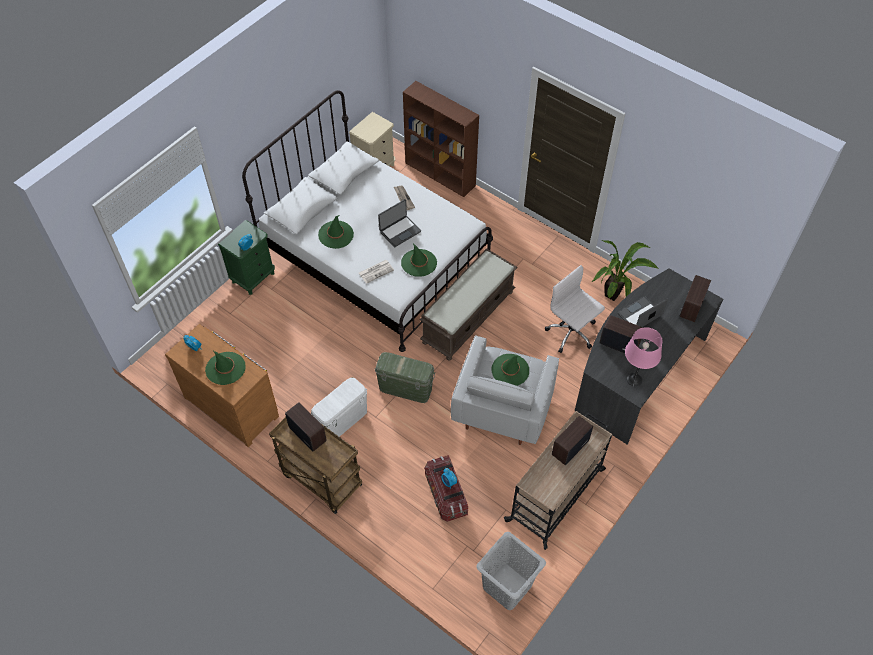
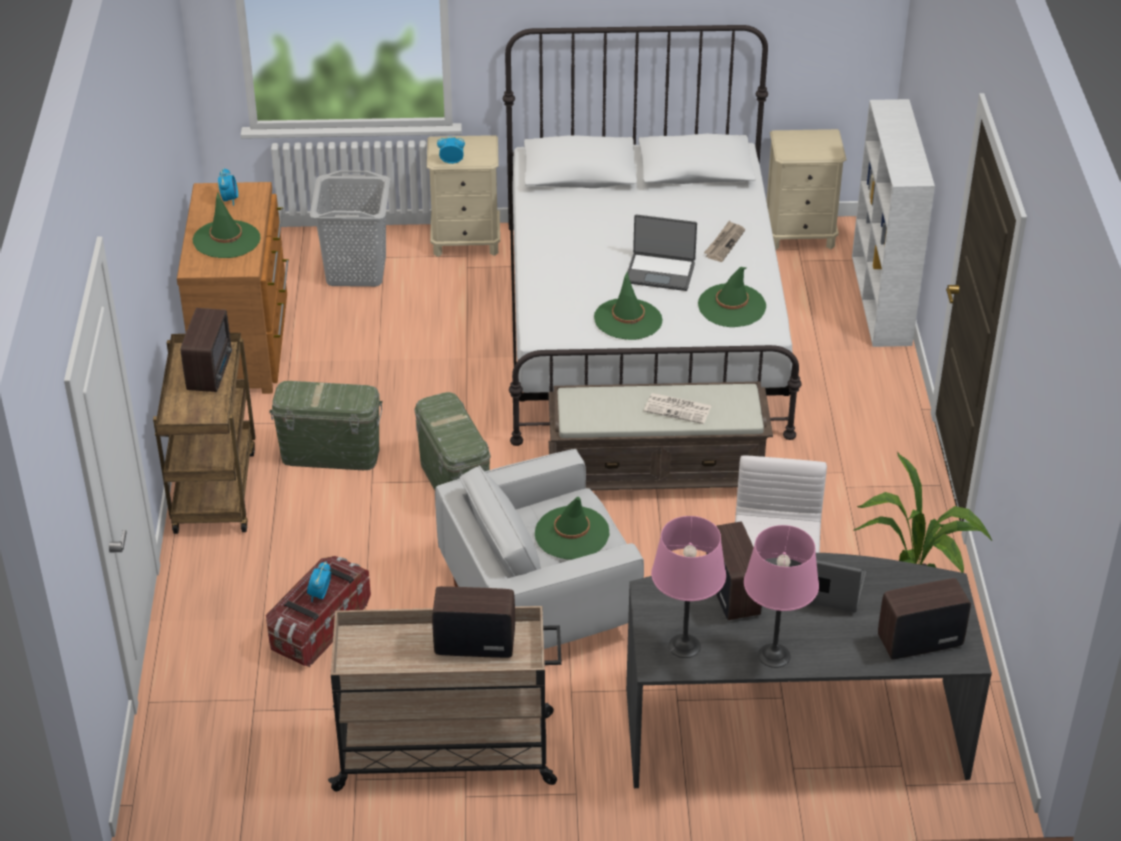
camera: 50 degrees right, 15 degrees down
(253, 277) = (466, 241): green nightstand -> beige nightstand
(336, 235) = (576, 221): green hat -> green hat (732, 306)
(342, 420) = (330, 454): white storage box -> green storage box
(376, 271) = (561, 290): newspaper -> newspaper (678, 409)
(441, 174) = (881, 301): brown bookcase -> white bookcase
(507, 585) = (230, 782): grey laundry basket -> grey laundry basket (357, 270)
(662, 355) = (774, 656): none -> pink table lamp

